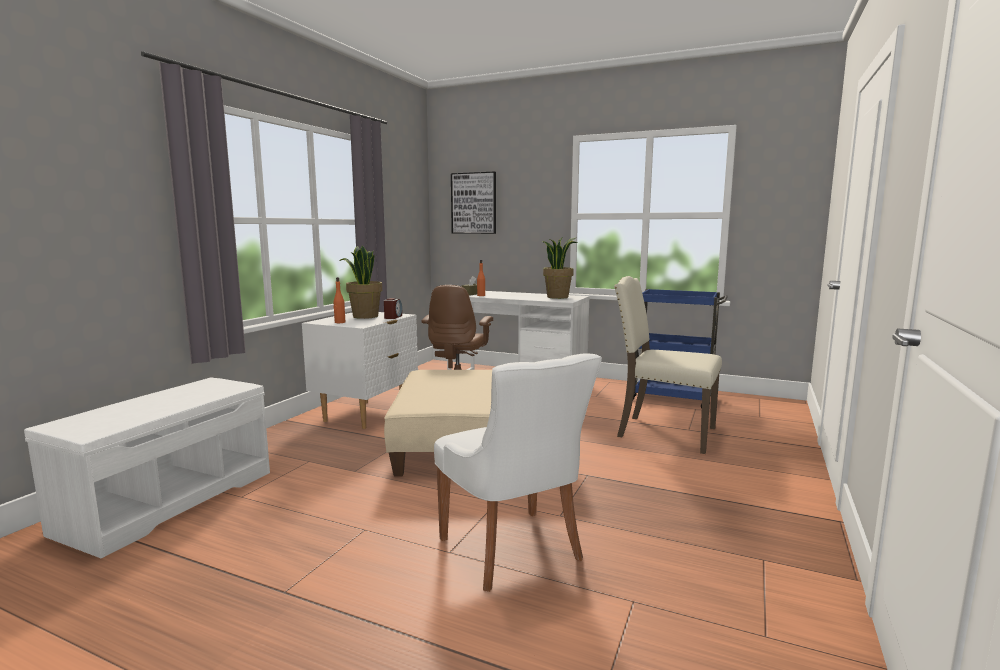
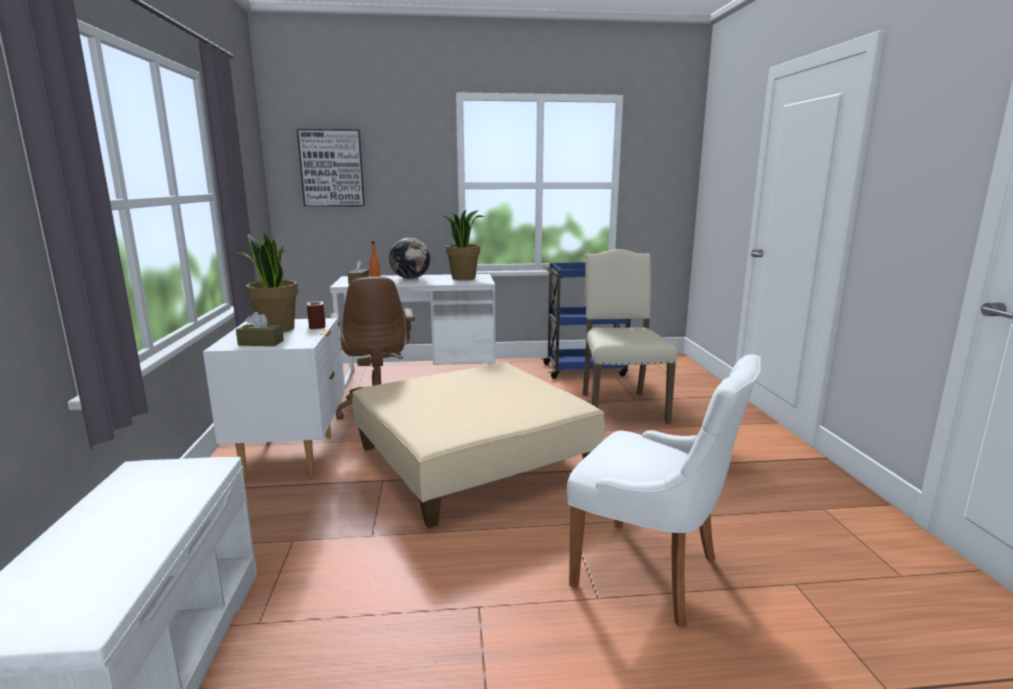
camera: 30 degrees left, 5 degrees up
(339, 322) = (261, 343): orange bottle -> brown tissue box
(515, 294) = (410, 278): none -> globe
(663, 432) = (620, 407): beige chair -> beige chair turned 90 degrees clockwise

